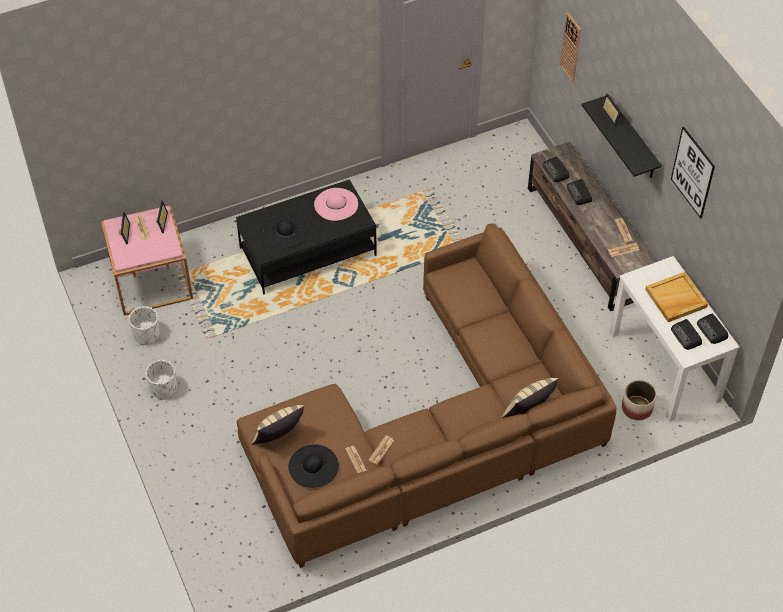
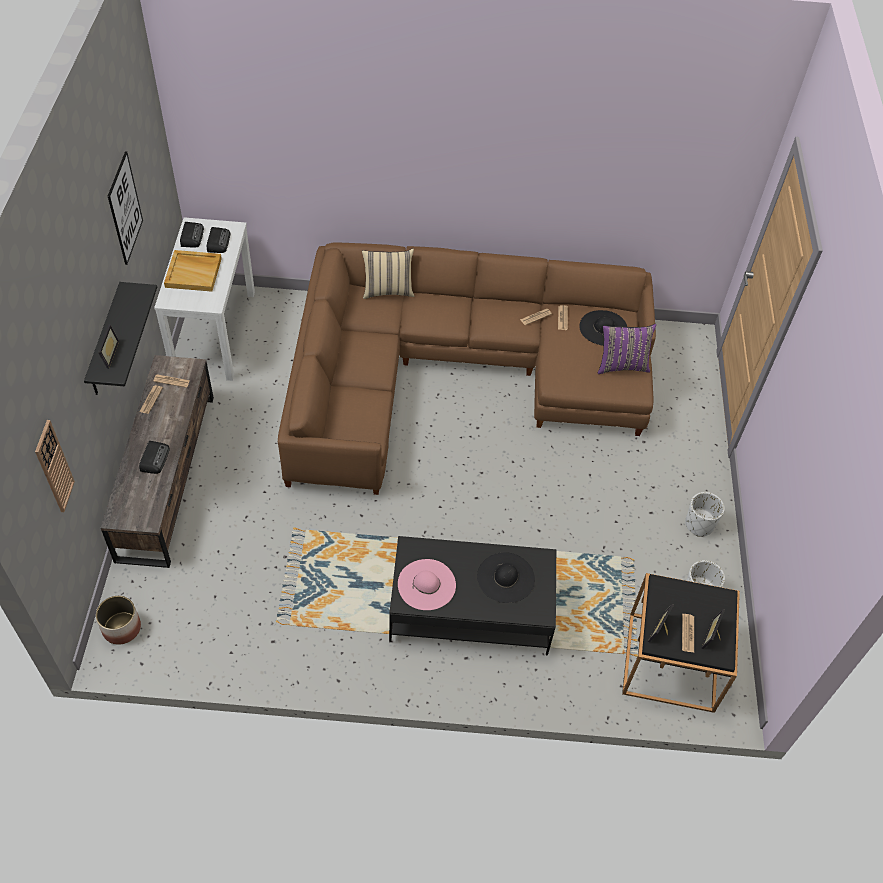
camera: 155 degrees left, 0 degrees up
(151, 280) = (671, 662): pink side table -> black side table
(279, 439) = (621, 365): beige pillow -> purple pillow
(556, 171) = (153, 497): radio -> none
(637, 407) = (270, 313): planter -> planter (121, 628)

